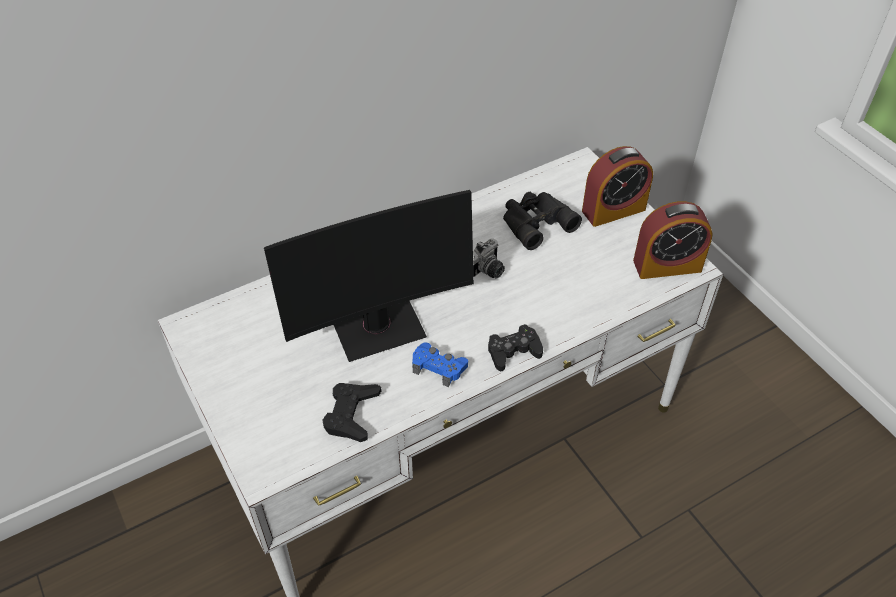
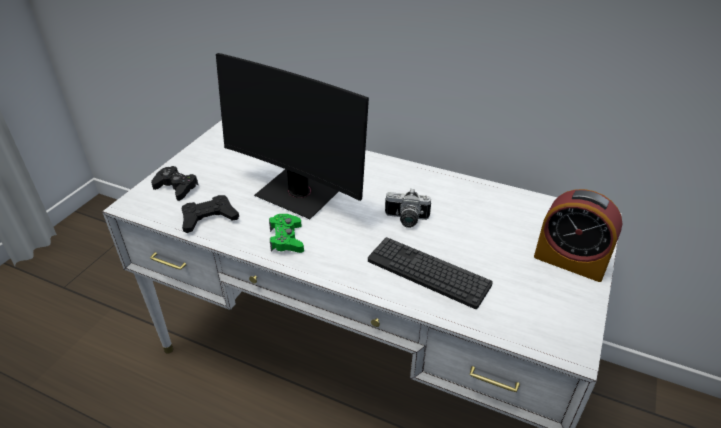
camera: 55 degrees right, 10 degrees down
(439, 367) = (286, 239): blue game controller -> green game controller
(513, 352) = (339, 271): black game controller -> black game controller (176, 187)
(535, 222) = (492, 222): black binoculars -> none
(560, 296) = (428, 272): none -> keyboard
(667, 265) = (550, 328): alarm clock -> none

